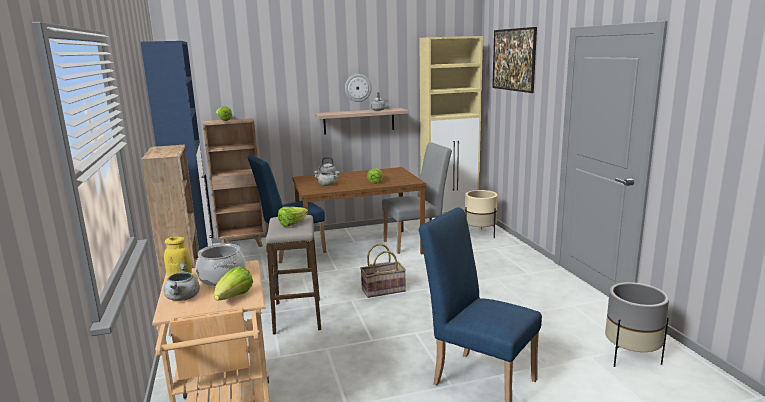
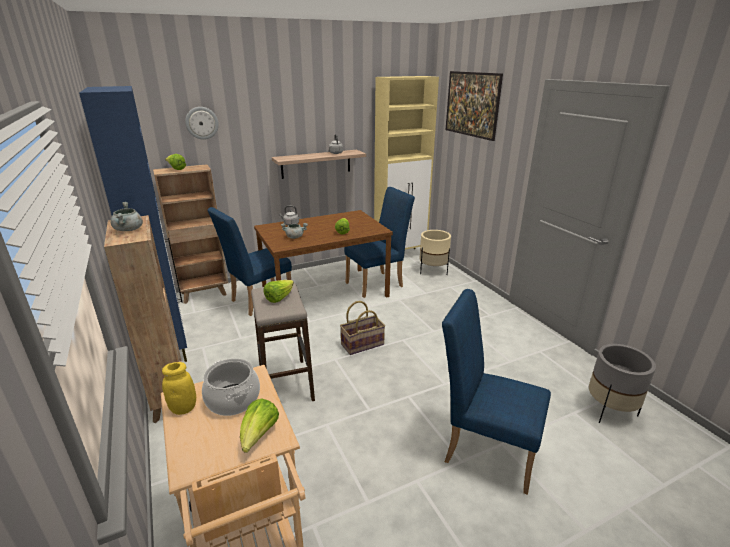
camera: 10 degrees left, 10 degrees up
(183, 298) = (196, 441): grey cooking pot -> grey cooking pot (129, 230)
(358, 88) = (314, 130): wall clock -> wall clock (202, 123)
(417, 242) = (378, 283): grey chair -> blue chair

